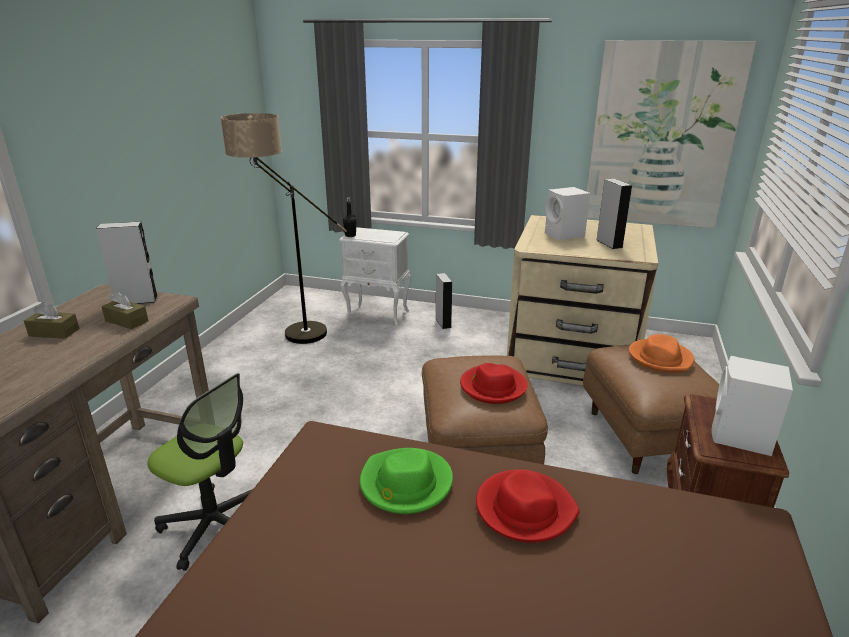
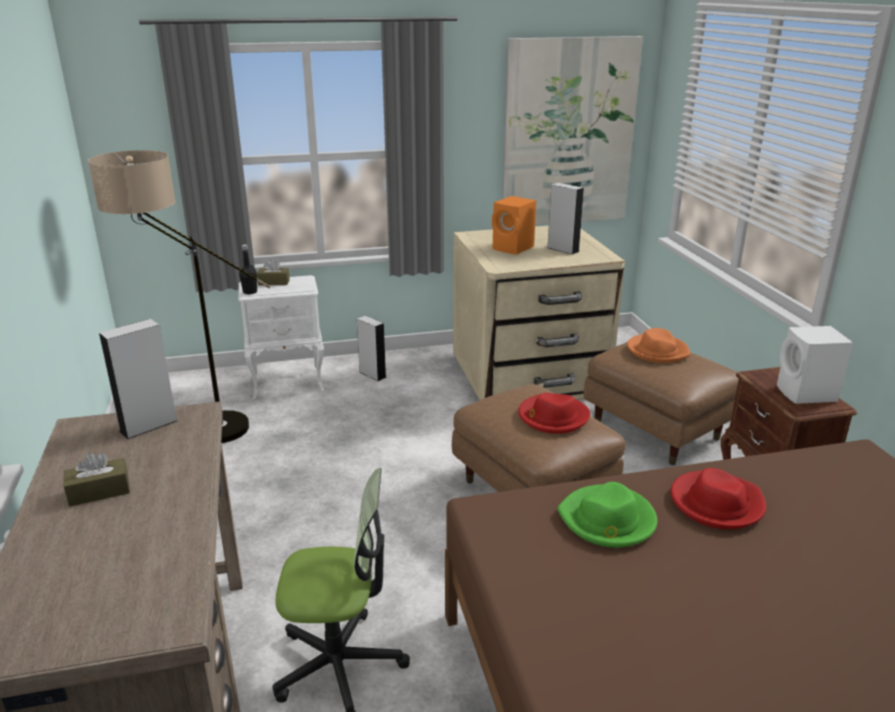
camera: 30 degrees left, 0 degrees up
(127, 321) = (178, 451): brown tissue box -> brown tissue box (274, 282)
(564, 235) = (514, 248): white speaker -> orange speaker

